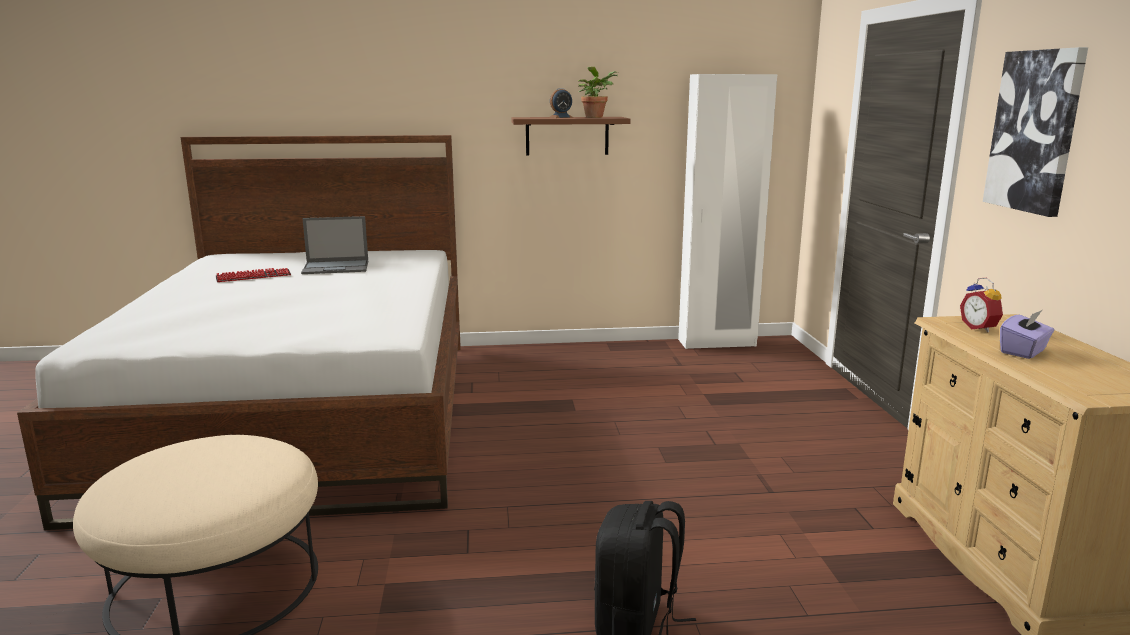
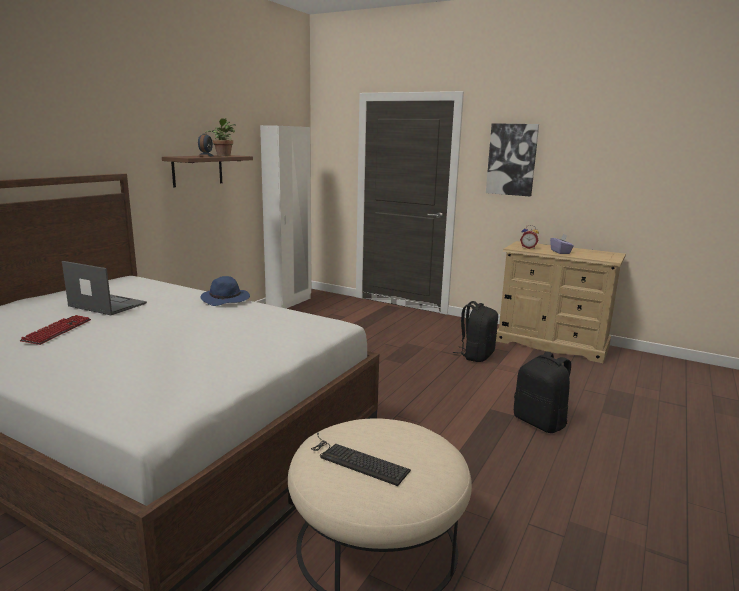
camera: 55 degrees left, 0 degrees up
(174, 462) = (355, 460): none -> keyboard
(337, 267) = (106, 304): laptop -> laptop turned 90 degrees counterclockwise
(411, 287) = (226, 300): none -> blue hat
(796, 505) = (476, 355): none -> black backpack

